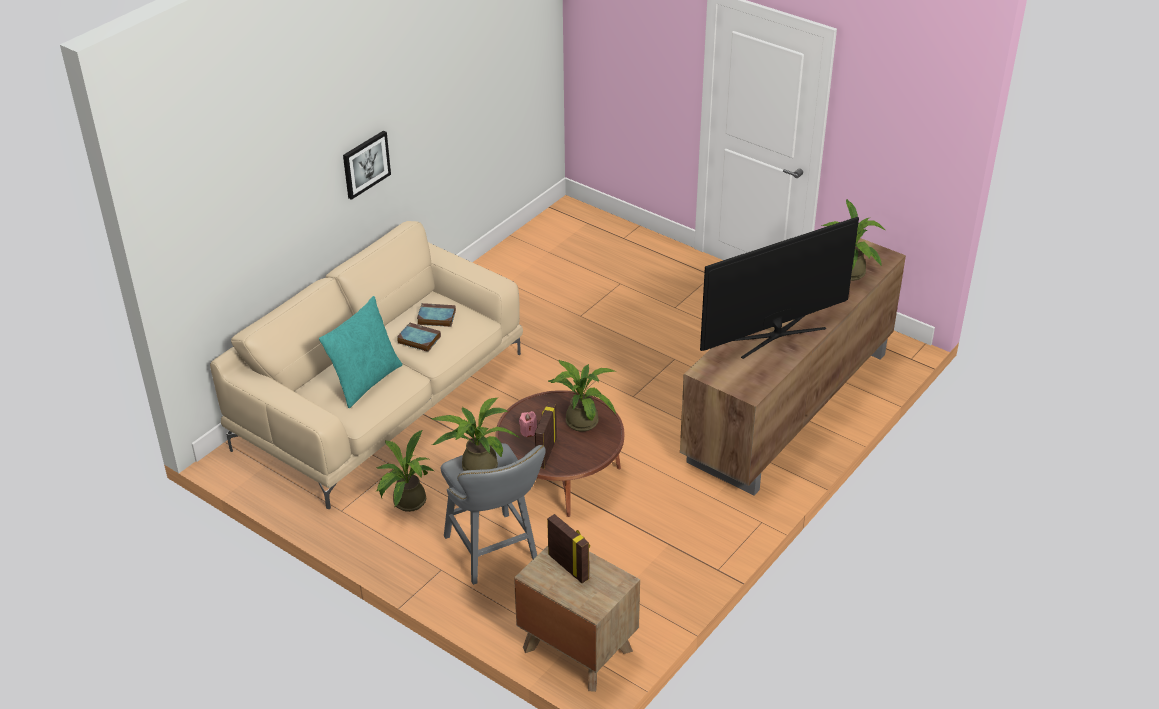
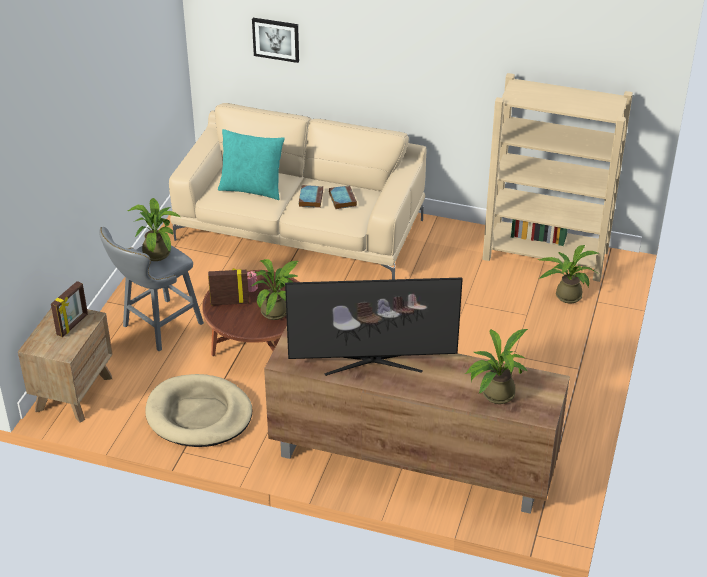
camera: 70 degrees right, 0 degrees up
(365, 164) = (389, 67): picture -> picture (276, 39)
(406, 503) = (194, 272): potted plant -> potted plant (565, 295)
(536, 247) = (545, 255): none -> beige bookcase
(663, 545) = (199, 415): none -> beige dog bed
(776, 334) = (372, 362): television -> television turned 135 degrees clockwise

